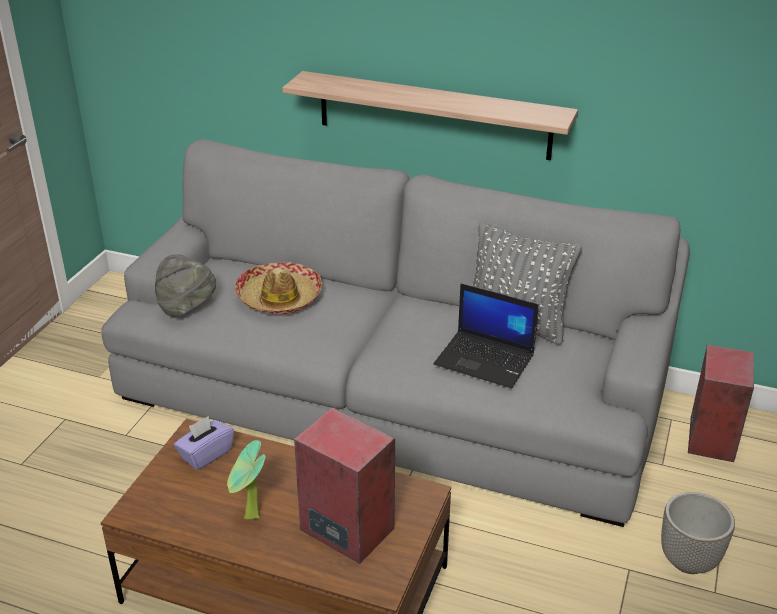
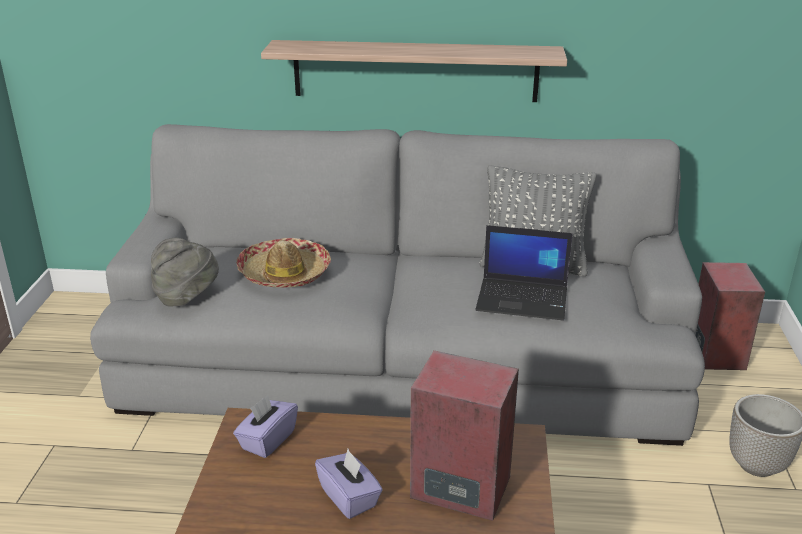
camera: 15 degrees left, 5 degrees down
(250, 519) = (349, 497): potted plant -> purple tissue box

